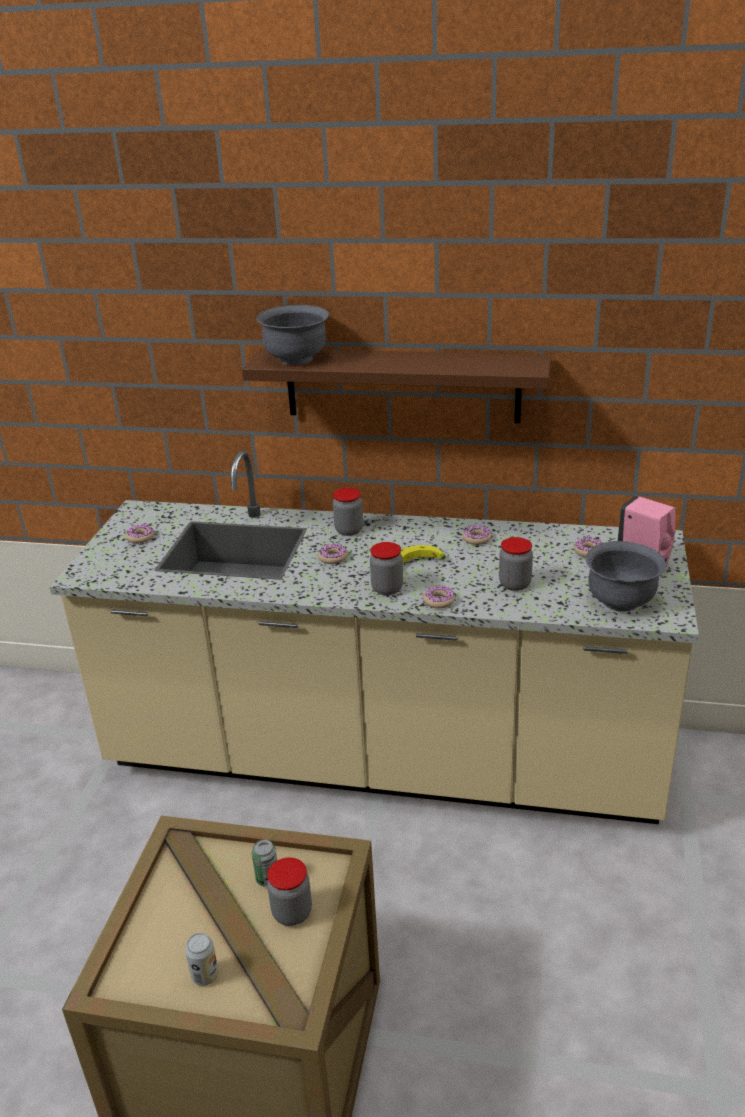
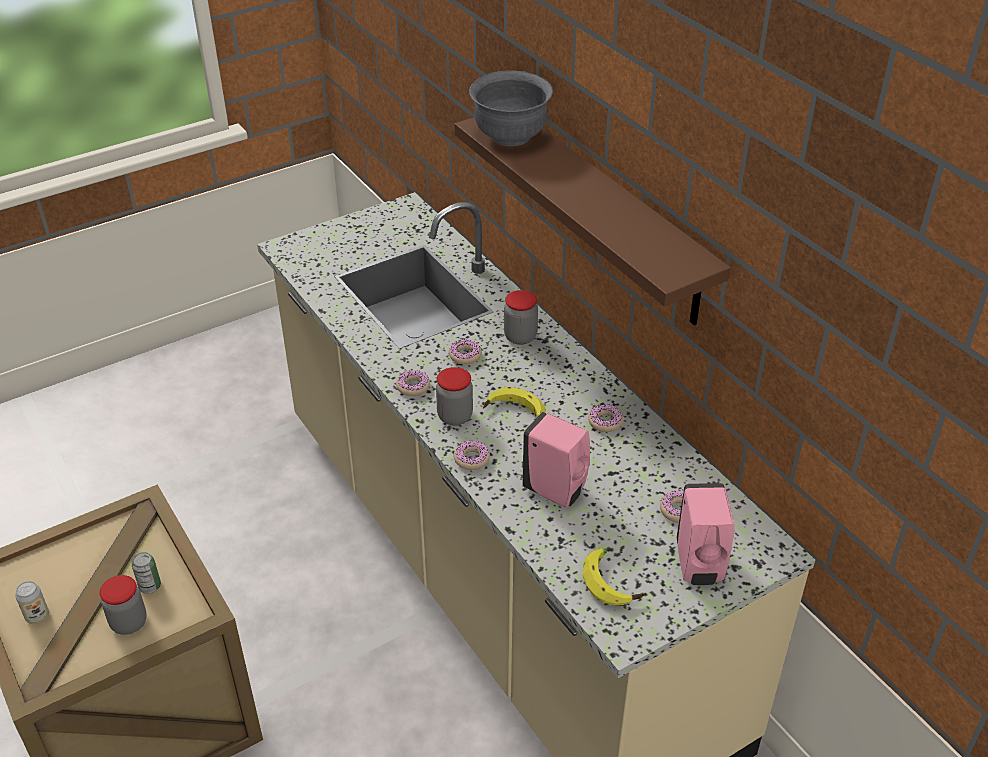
camera: 45 degrees right, 10 degrees up
(140, 537) = (370, 238): donut -> donut (413, 387)
(515, 584) = (556, 491): jar -> pink soap dispenser
(621, 601) = (612, 582): grey bowl -> banana

